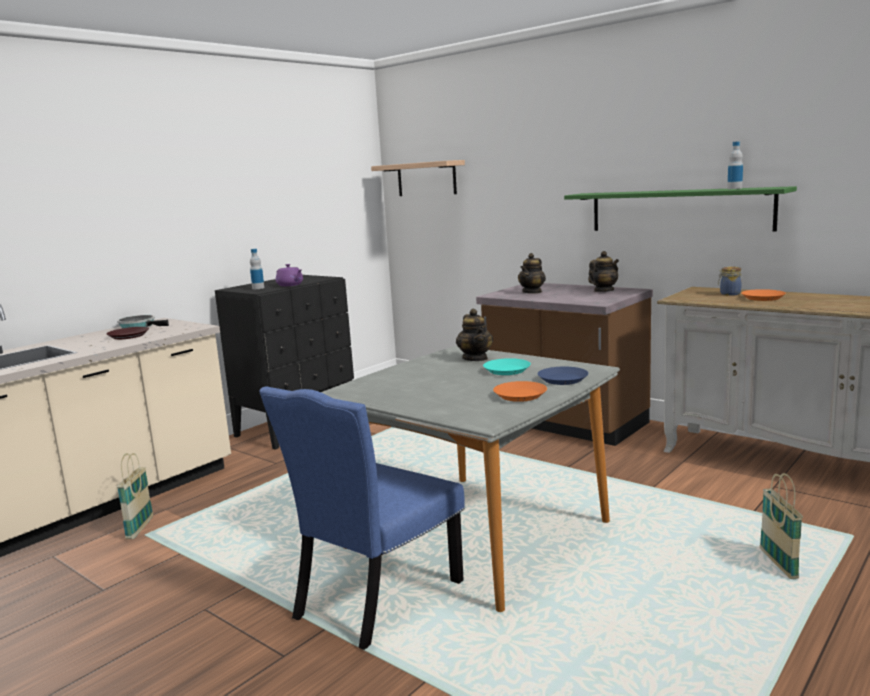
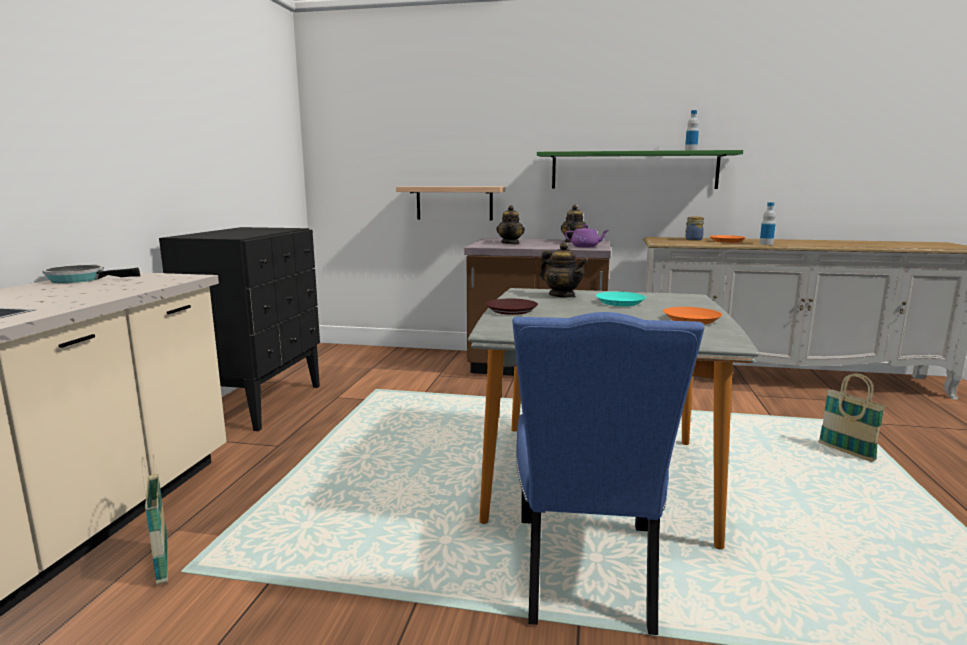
camera: 30 degrees left, 0 degrees up
(129, 336) = (90, 289): brown plate -> brown plate (512, 310)
(258, 288) = (224, 235): bottle -> bottle (766, 244)
(290, 285) = (262, 233): purple teapot -> purple teapot (585, 246)
(426, 179) = (360, 134): shelf -> shelf (454, 203)
(562, 379) = (690, 305): blue plate -> none

